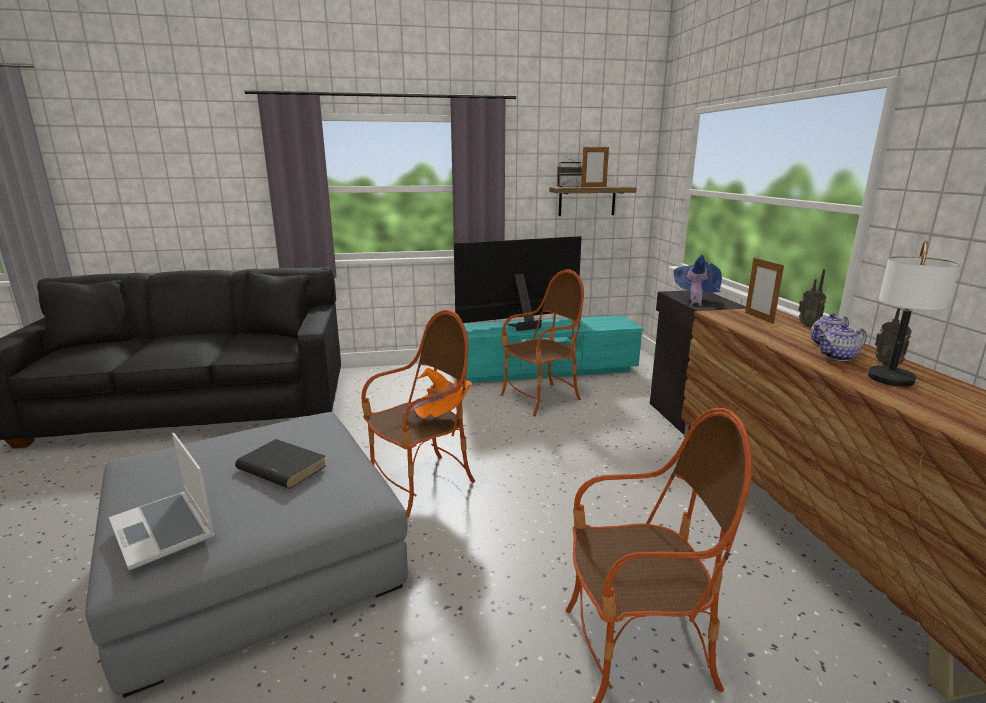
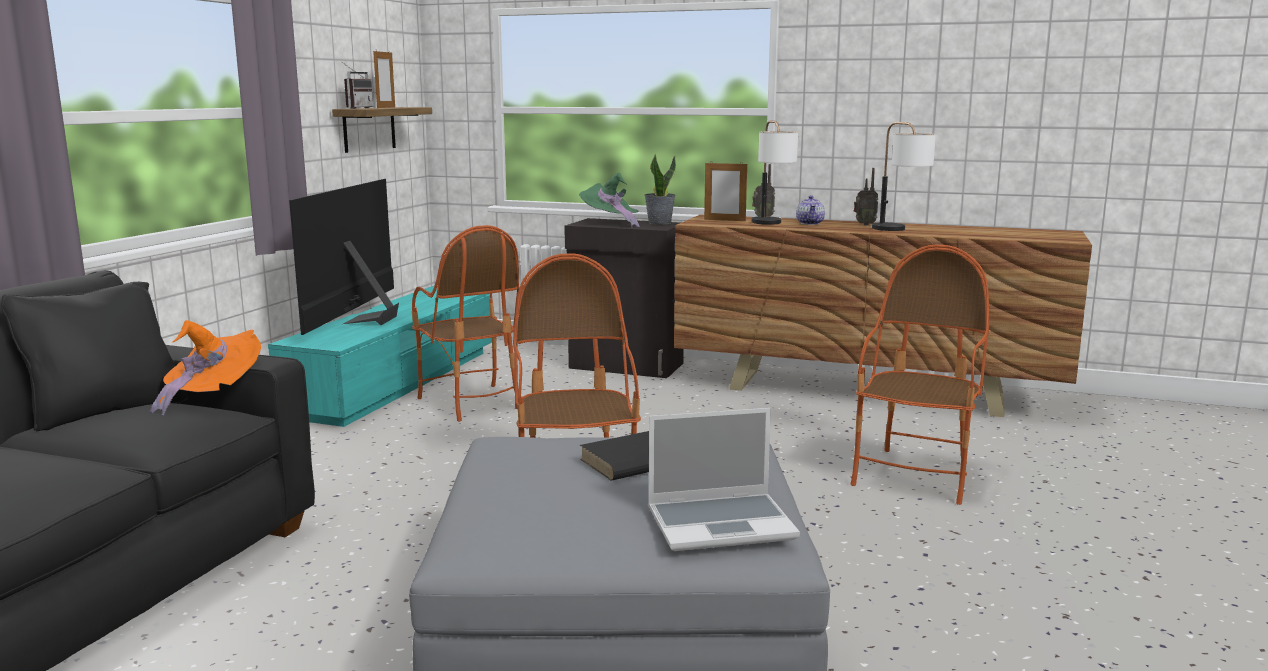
camera: 60 degrees left, 5 degrees down
(442, 418) = (589, 395): orange hat -> orange hat (212, 397)
(541, 399) = (471, 403): armchair -> armchair turned 150 degrees clockwise
(695, 297) = (610, 223): blue hat -> green hat
(734, 306) = (659, 223): none -> potted plant
(779, 333) = (771, 224): none -> table lamp
(838, 357) = (838, 226): teapot -> none

